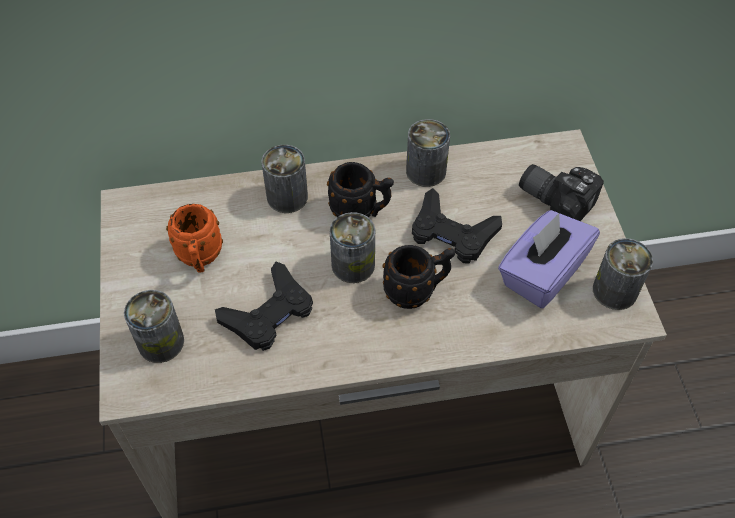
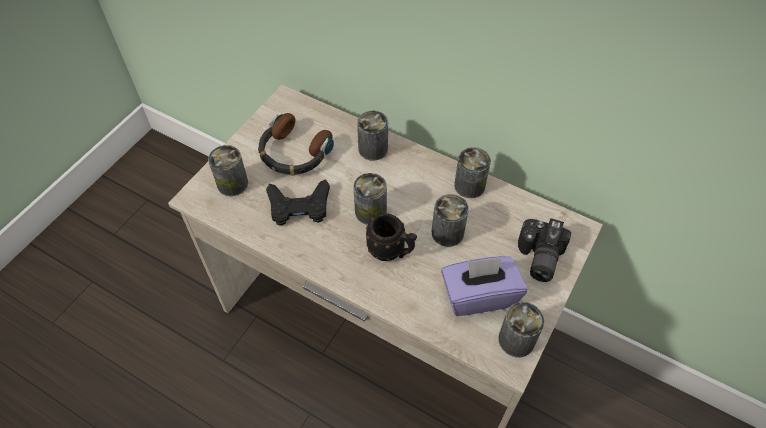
camera: 40 degrees right, 0 degrees up
(200, 259) = (294, 153): orange mug -> headphones
(360, 211) = (406, 184): black mug -> none
(452, 233) = (447, 233): black game controller -> can
(557, 199) = (537, 257): camera -> camera turned 150 degrees counterclockwise

